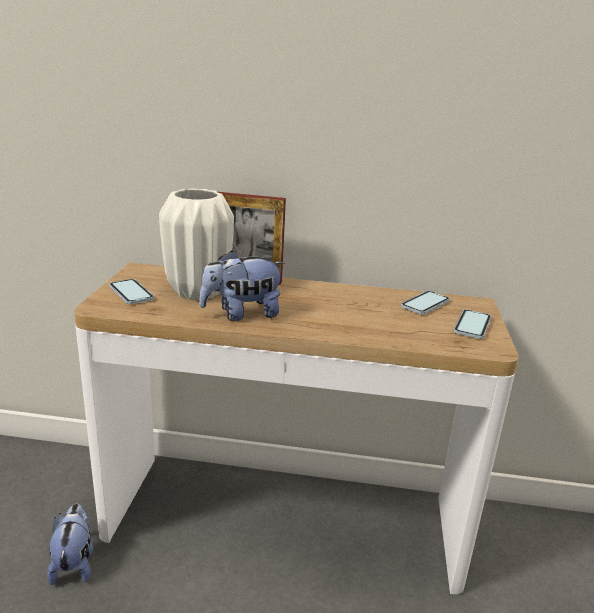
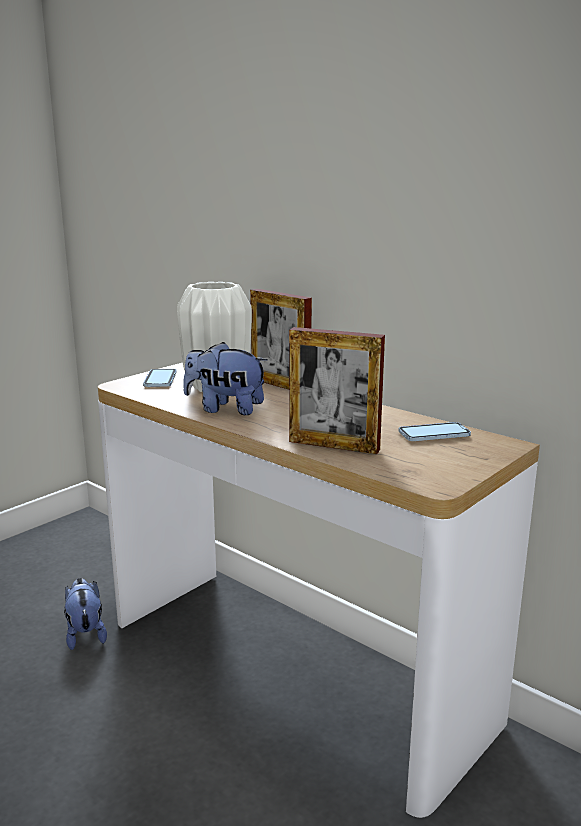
camera: 35 degrees right, 5 degrees down
(74, 563) = (85, 634): plush toy -> plush toy turned 45 degrees counterclockwise
(379, 331) = (334, 445): none -> picture frame
(472, 326) = (454, 461): phone -> none

